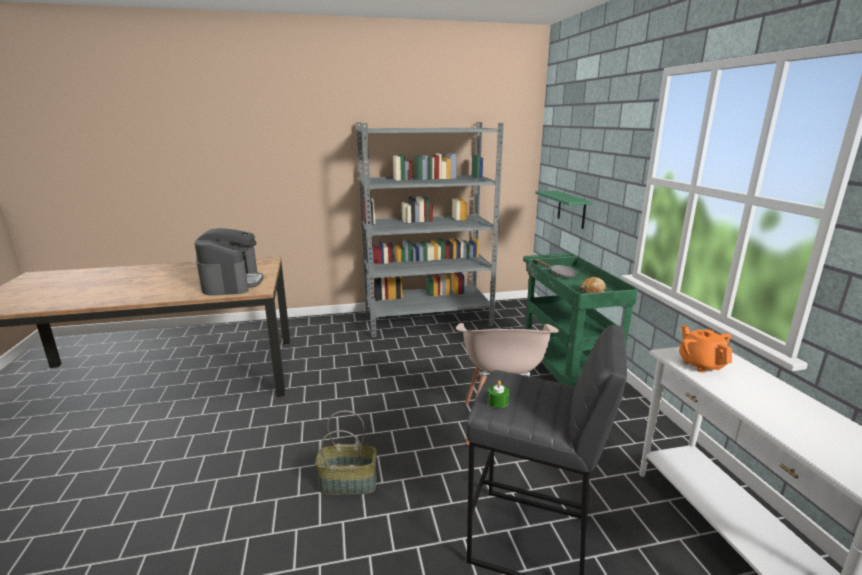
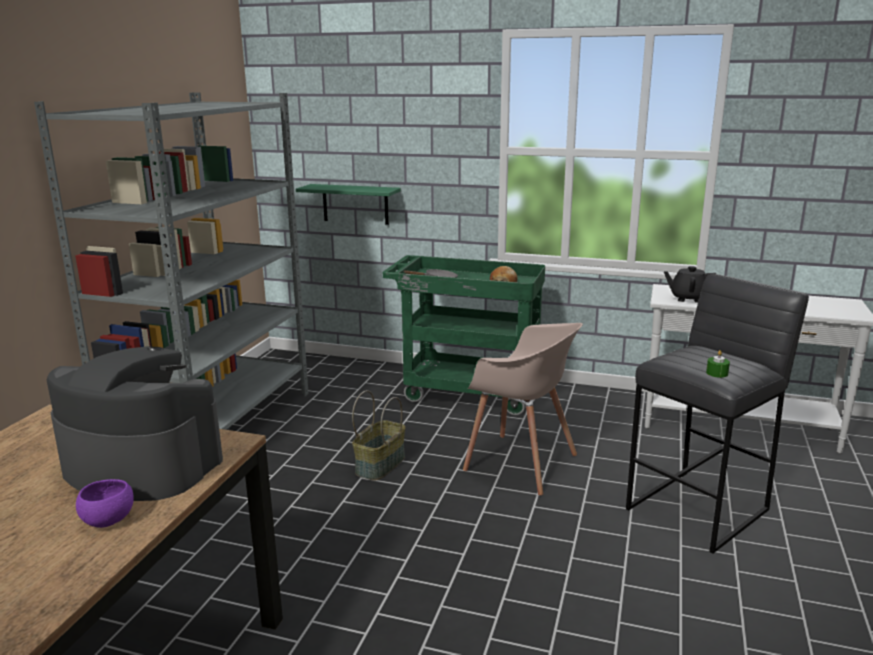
camera: 60 degrees left, 0 degrees up
(184, 291) = (108, 521): none -> purple bowl
(349, 483) = (552, 600): basket -> basket (380, 464)
(701, 364) = (688, 298): orange teapot -> black teapot

